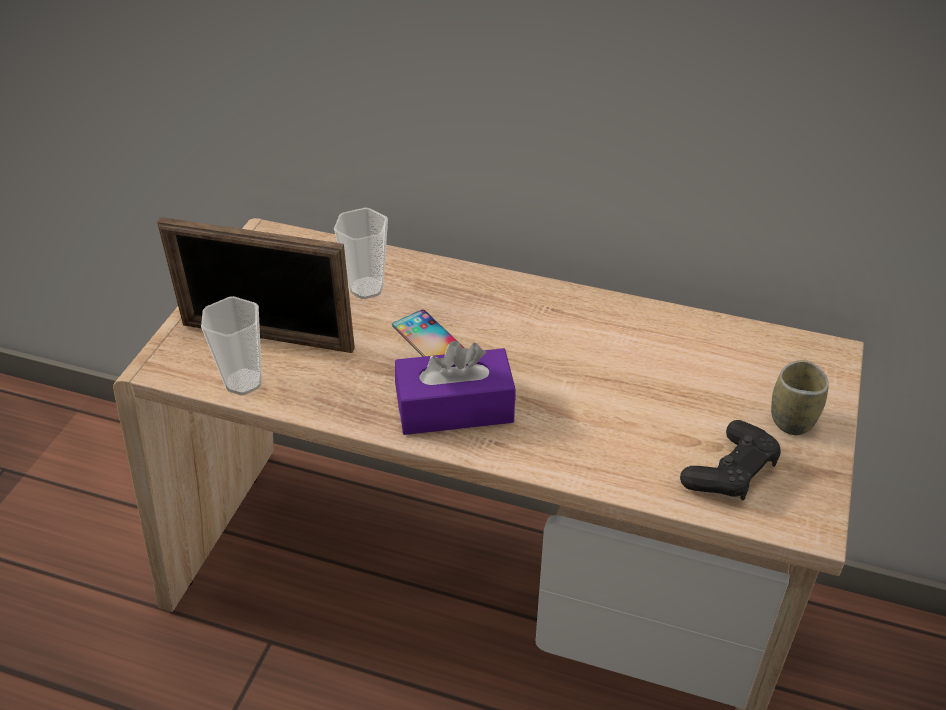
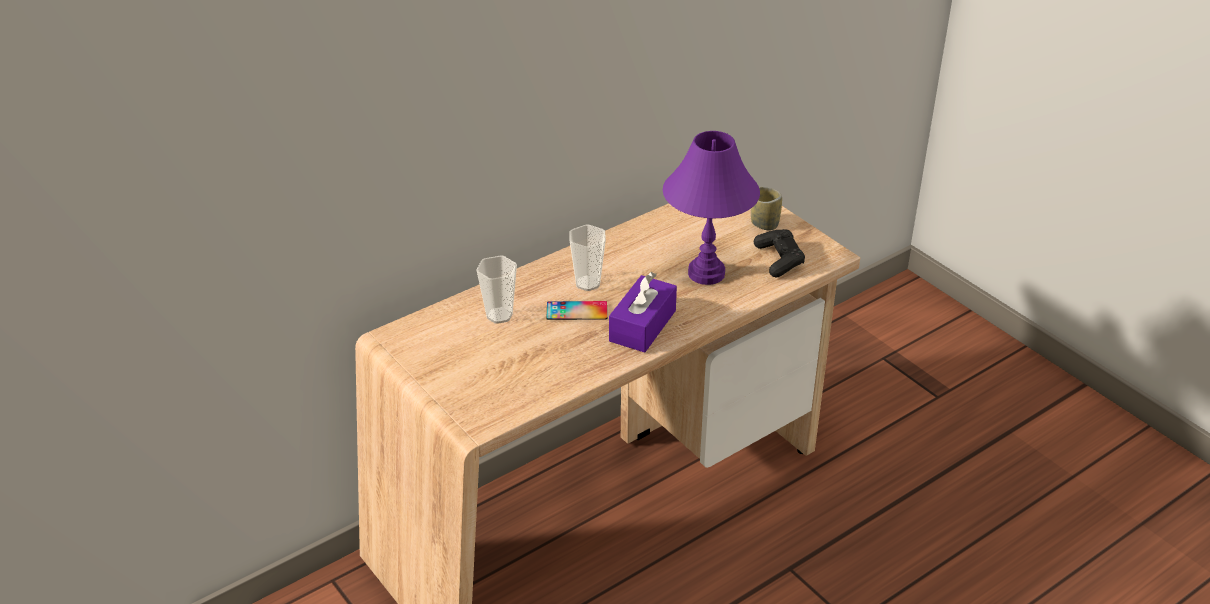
camera: 55 degrees left, 5 degrees down
(243, 382) = (533, 397): cup -> cup (587, 283)
(267, 337) = (501, 373): picture frame -> none
(620, 414) = (705, 273): none -> purple table lamp

